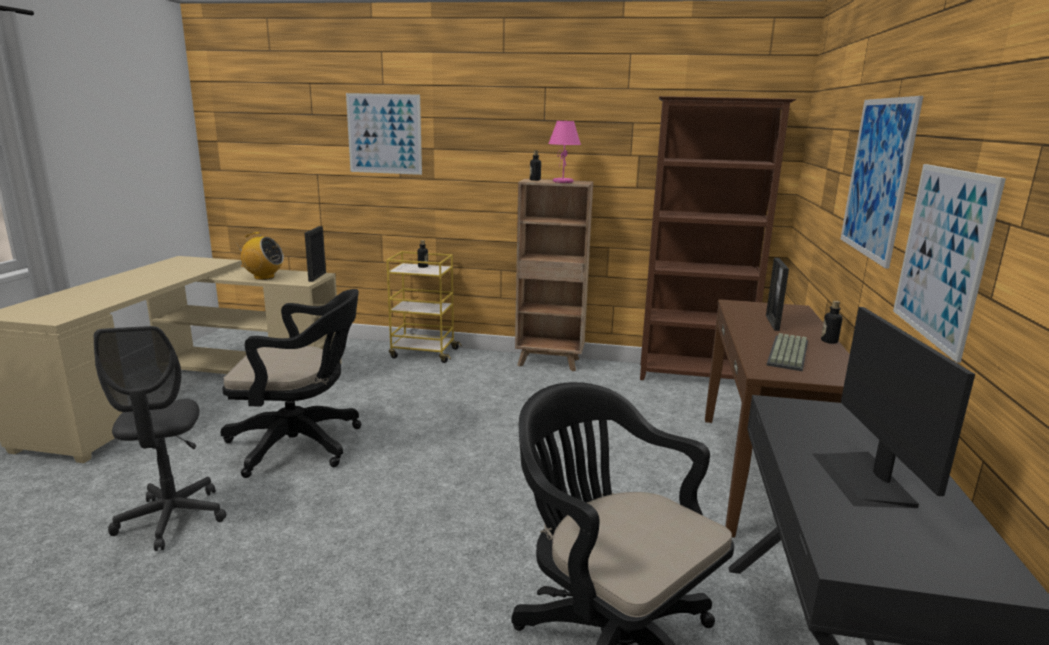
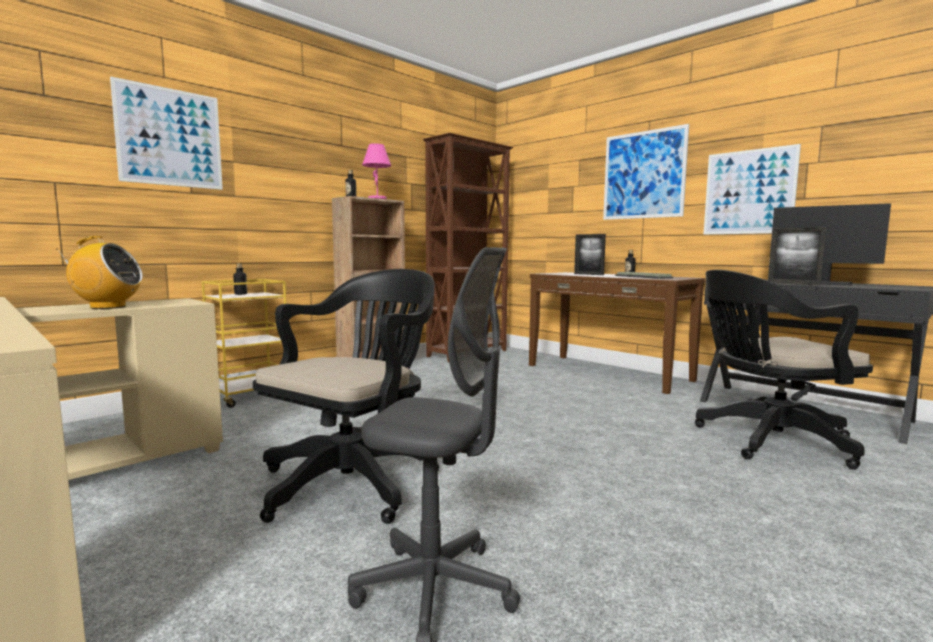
camera: 55 degrees left, 10 degrees down
(263, 277) = (107, 307): radio -> radio turned 45 degrees clockwise
(317, 277) = (184, 300): picture frame -> picture frame (793, 284)

